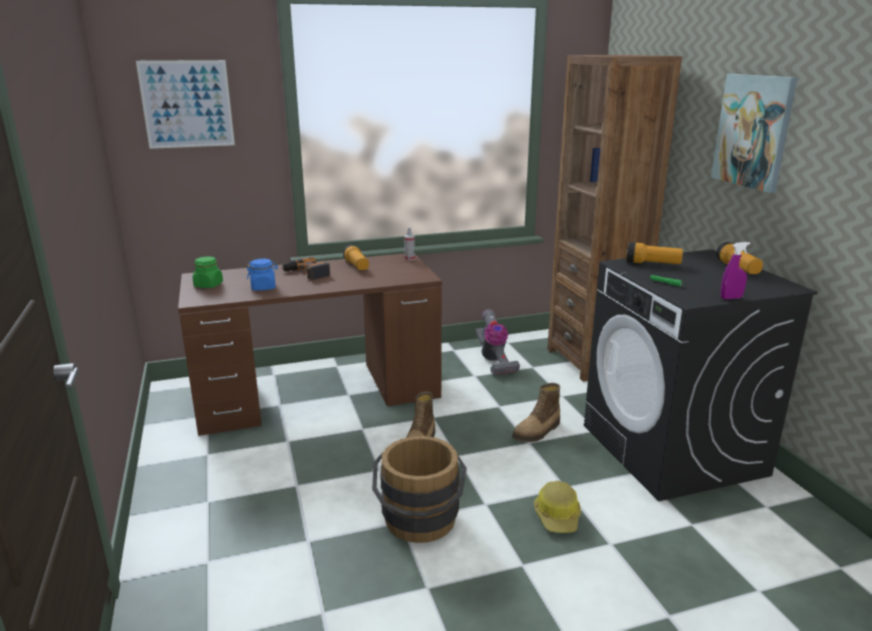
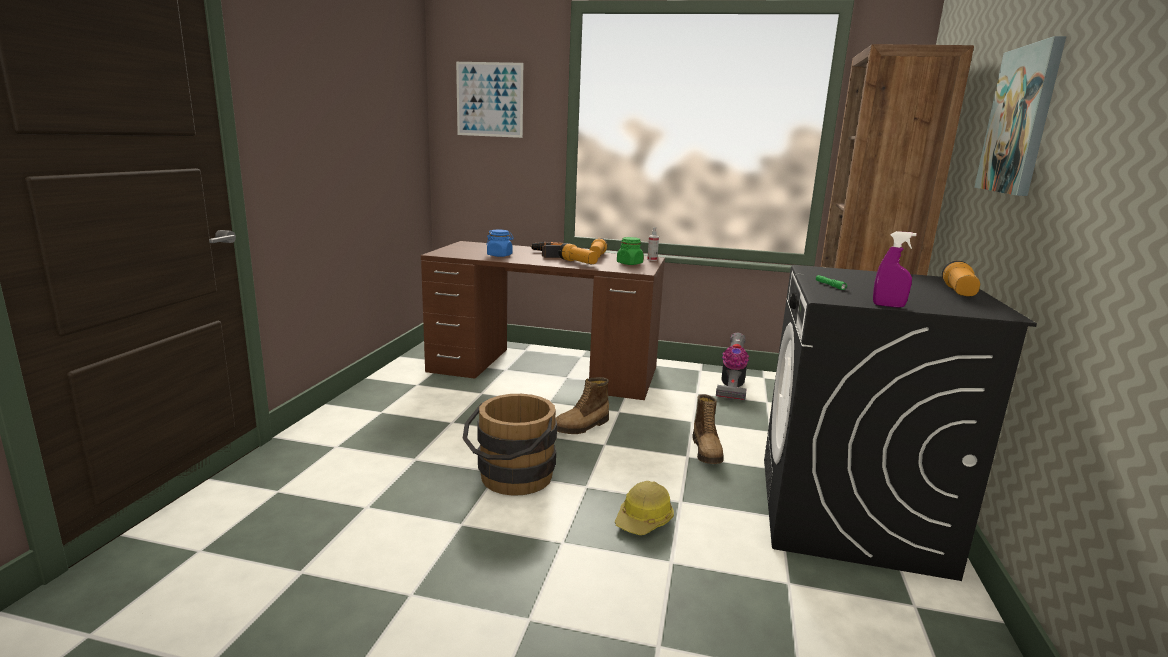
camera: 30 degrees right, 5 degrees down
(208, 285) = (464, 248): green jar -> green jar (629, 263)
(537, 432) = (707, 451): boot -> boot turned 75 degrees counterclockwise
(652, 264) = (850, 274): flashlight -> flashlight (578, 263)

